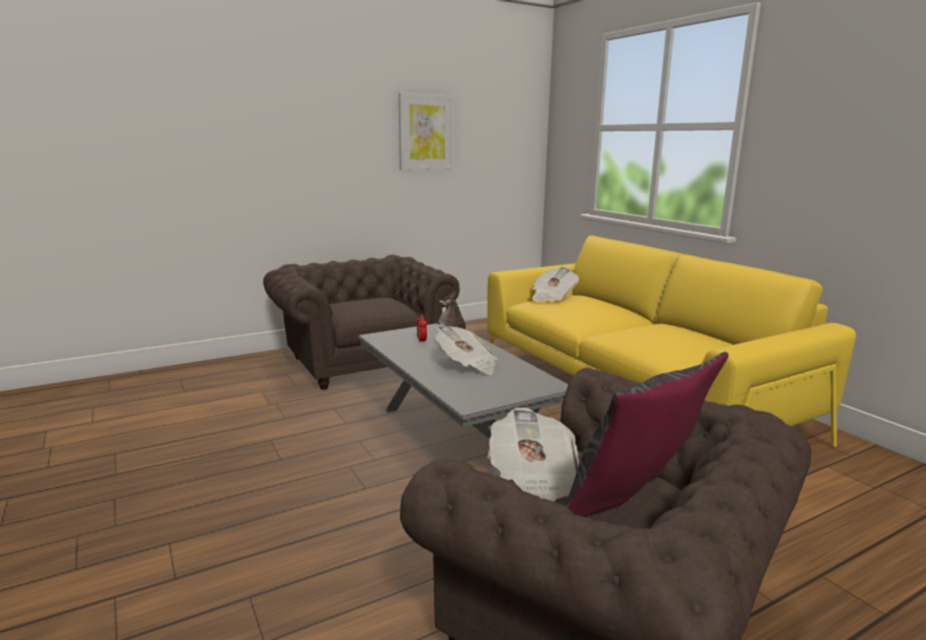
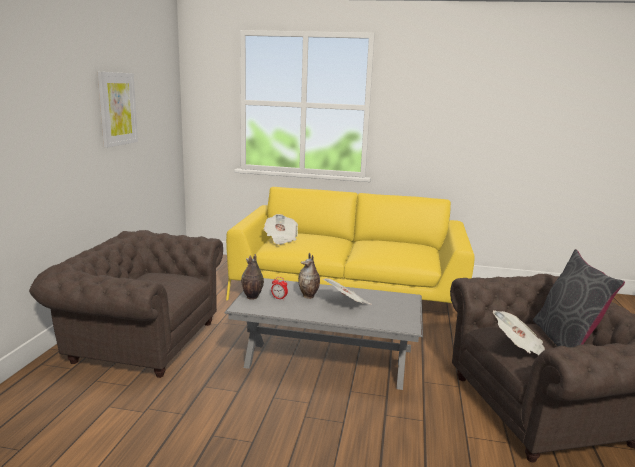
camera: 50 degrees left, 0 degrees up
(402, 333) = (252, 297): none -> vase

